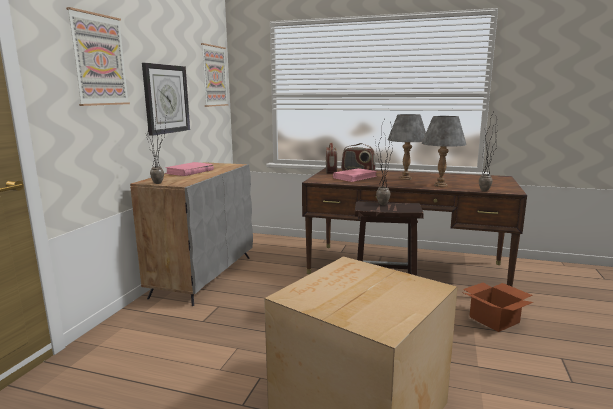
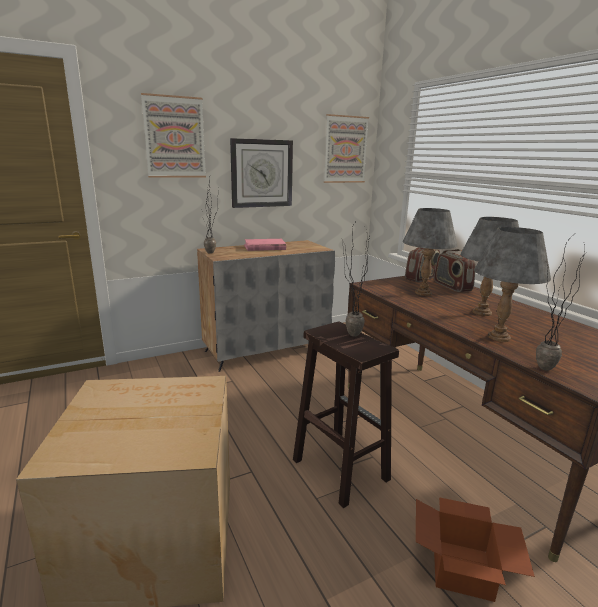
camera: 45 degrees right, 5 degrees up
(355, 177) = (423, 293): pink book -> grey table lamp

